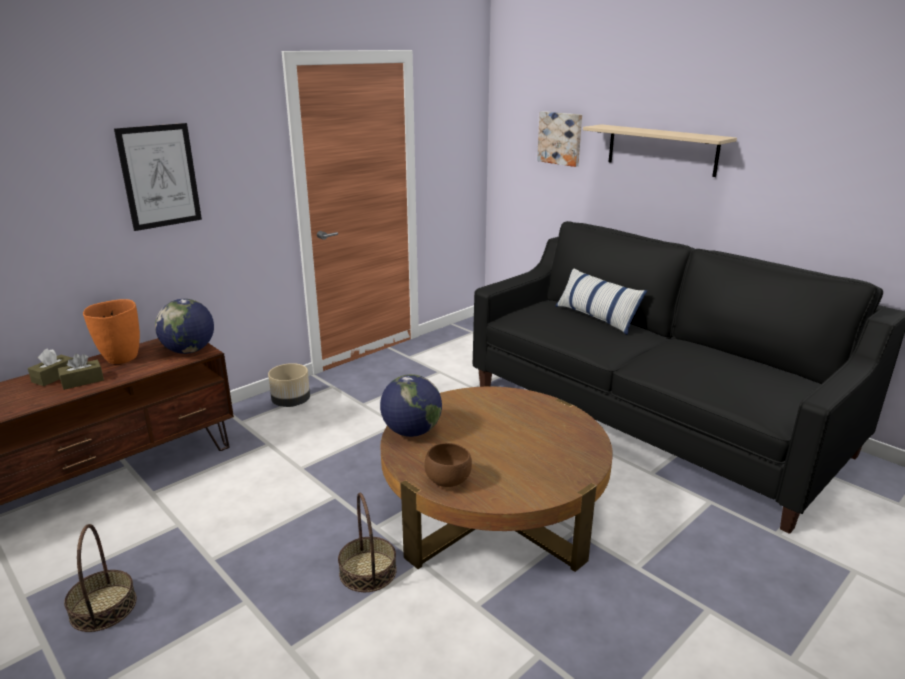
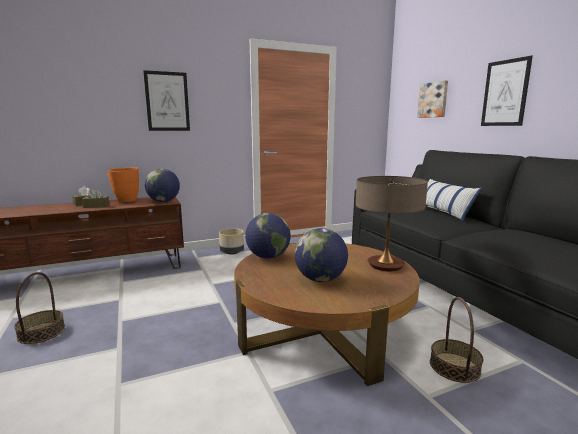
camera: 20 degrees right, 10 degrees down
(368, 571) = (208, 348): basket -> basket (455, 367)
(448, 481) = (269, 285): brown bowl -> none
(502, 459) = (320, 279): none -> globe
(561, 420) = (385, 265): none -> table lamp
(661, 150) = (505, 93): beige shelf -> picture

